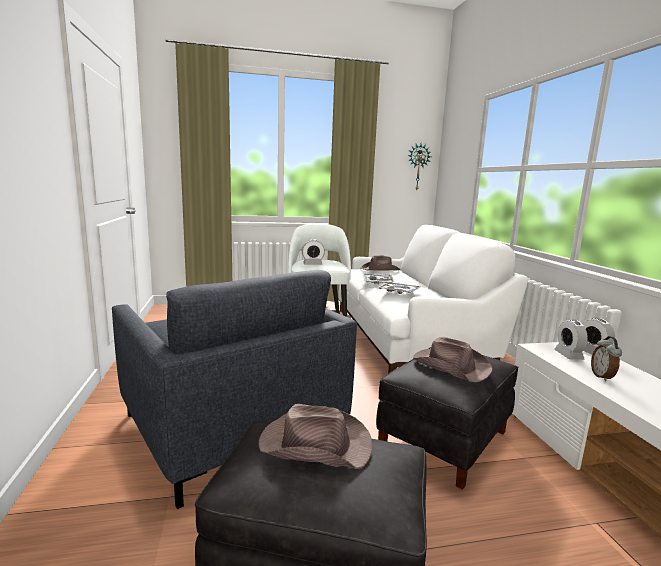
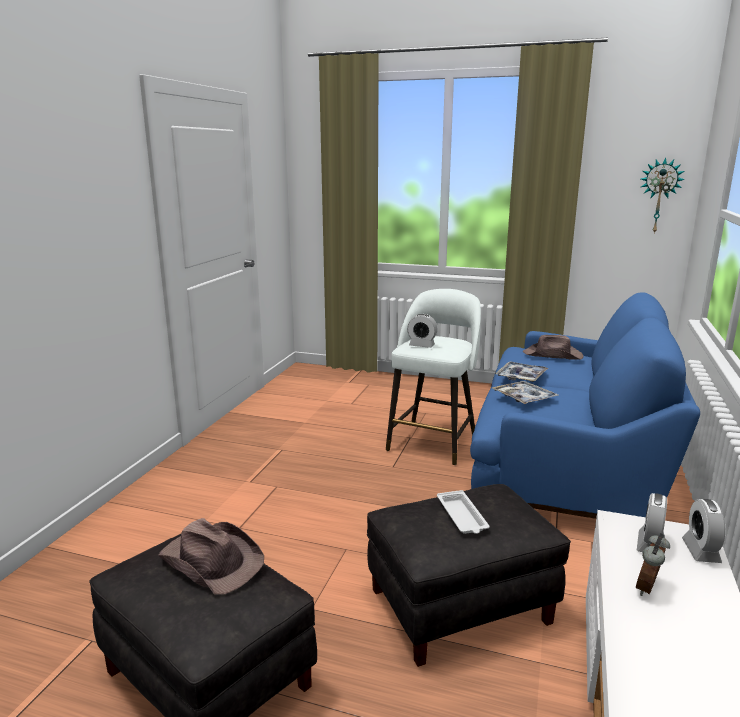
camera: 30 degrees right, 5 degrees up
(233, 425) = (255, 521): grey armchair -> none
(409, 336) = (566, 459): white sofa -> blue sofa
(450, 365) = (462, 517): brown hat -> white tray

